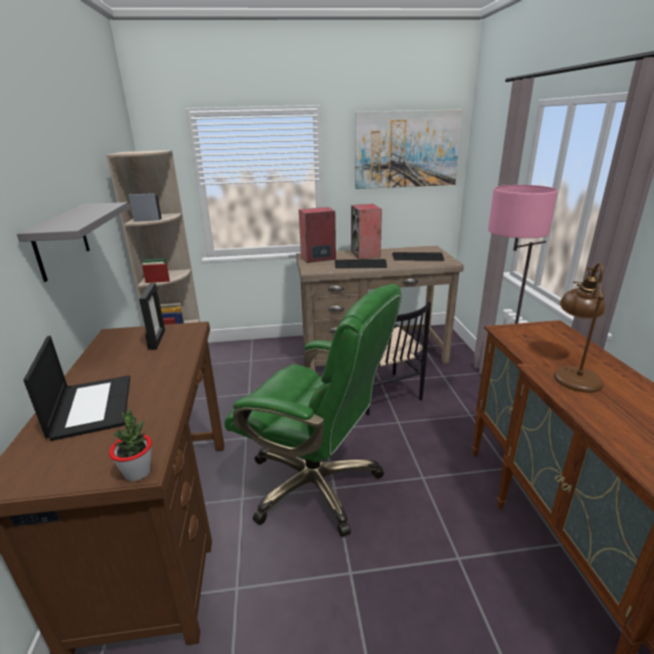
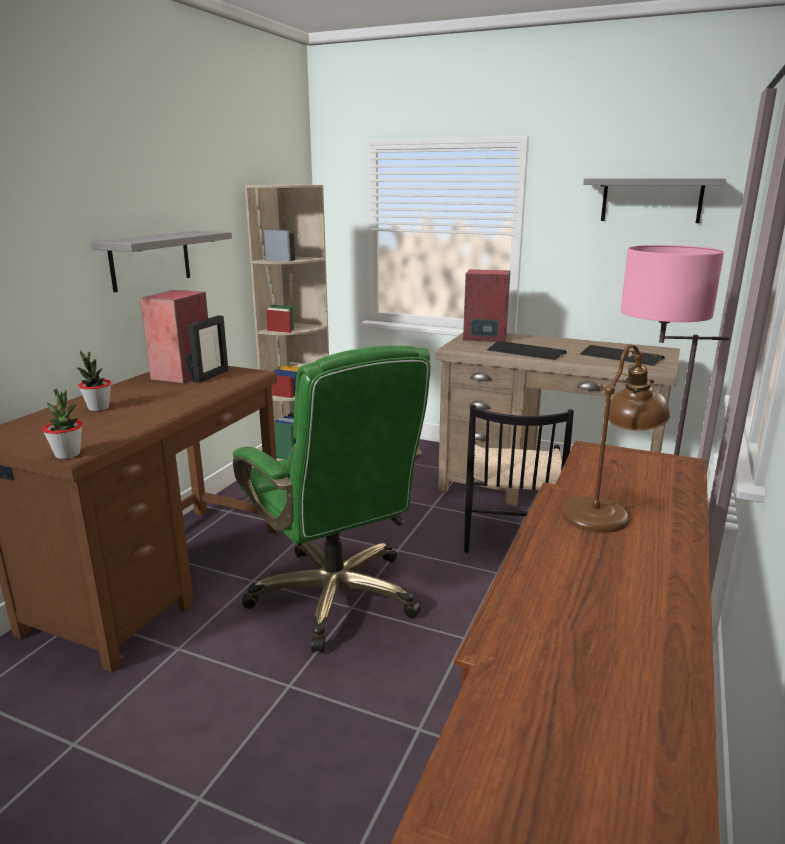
camera: 30 degrees right, 5 degrees down
(91, 406) = (98, 408): laptop -> potted plant
(366, 254) = (554, 343): speaker -> speaker (182, 375)
(406, 149) = (651, 200): picture -> grey shelf

